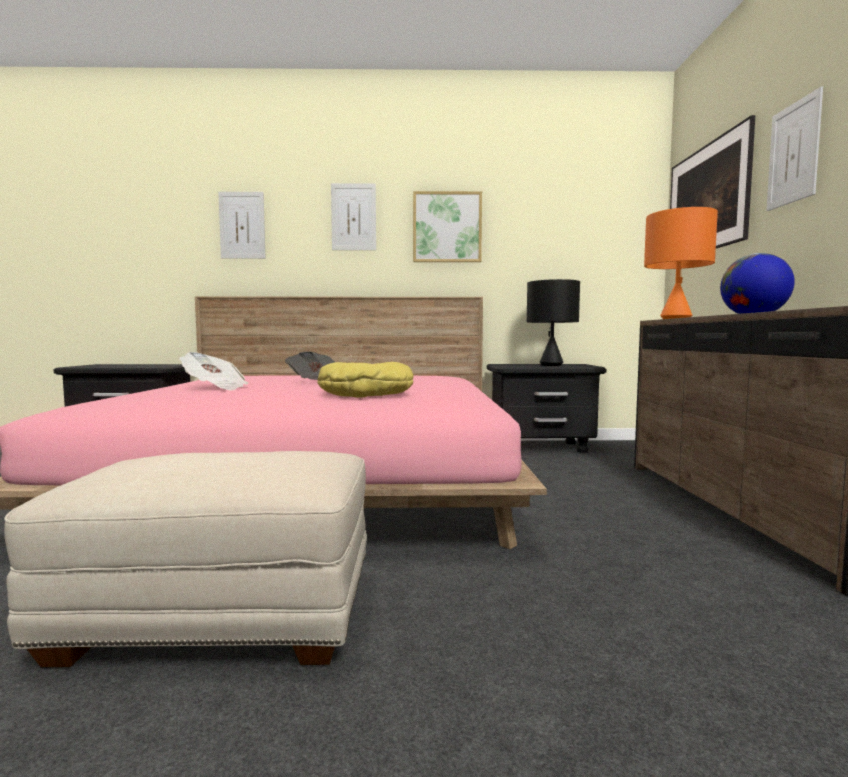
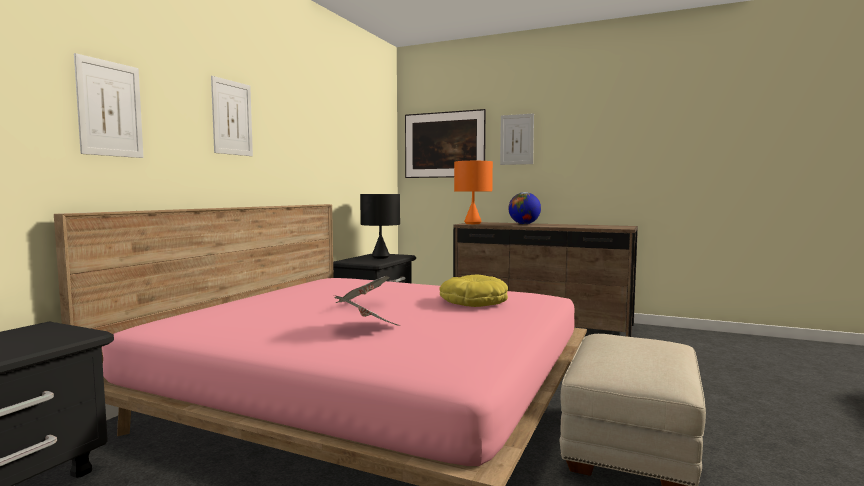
camera: 65 degrees left, 0 degrees up
(447, 227) = (300, 139): picture -> none

